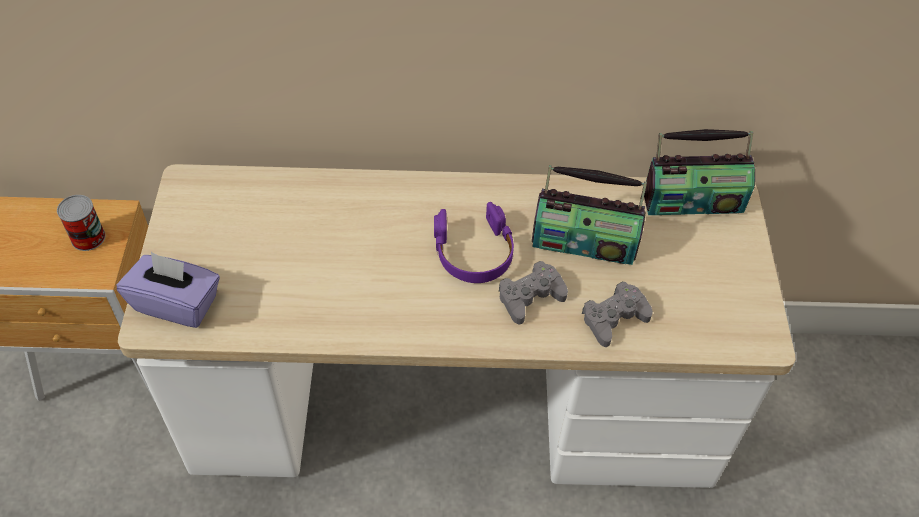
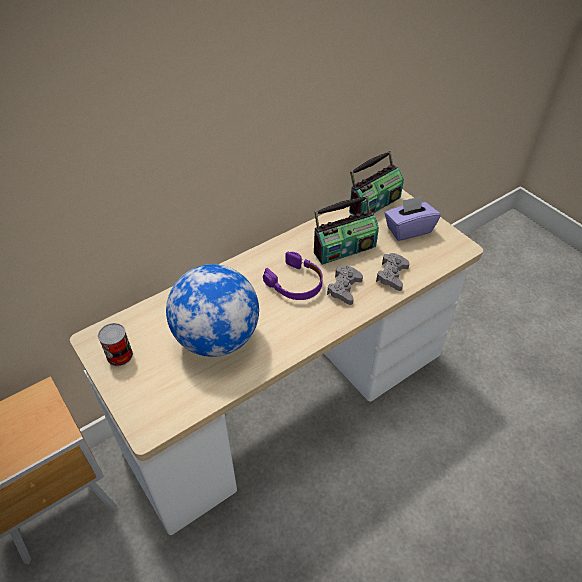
camera: 35 degrees left, 5 degrees down
(88, 237) = (35, 417): can -> can (119, 355)
(177, 303) = (153, 408): purple tissue box -> purple tissue box (408, 229)
(315, 265) = (217, 338): none -> globe

